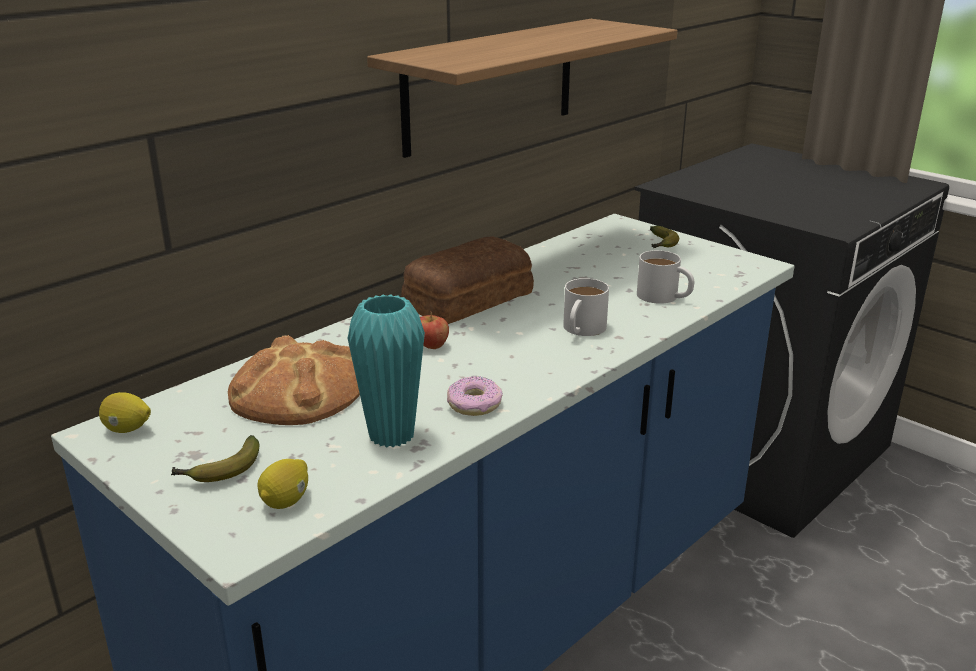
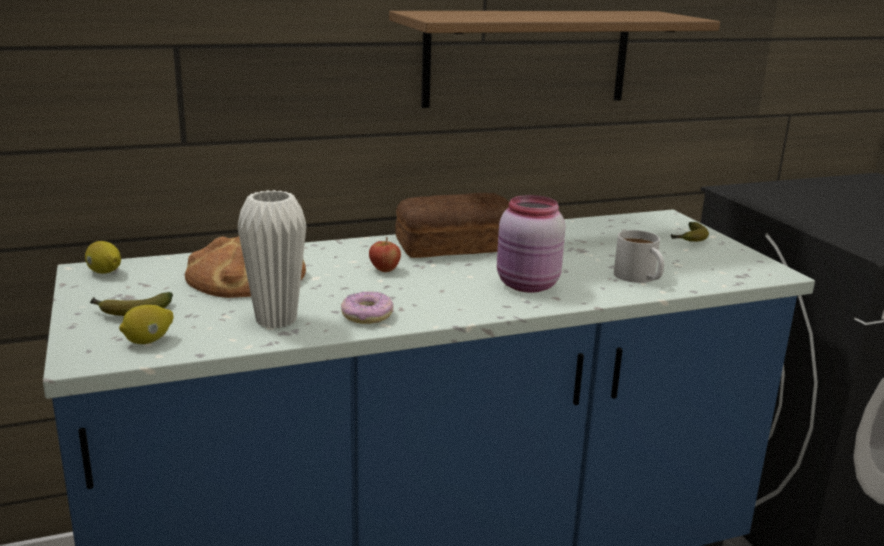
camera: 25 degrees right, 5 degrees down
(391, 435) = (276, 320): turquoise vase -> white vase
(581, 330) = (527, 285): white mug -> pink jar

